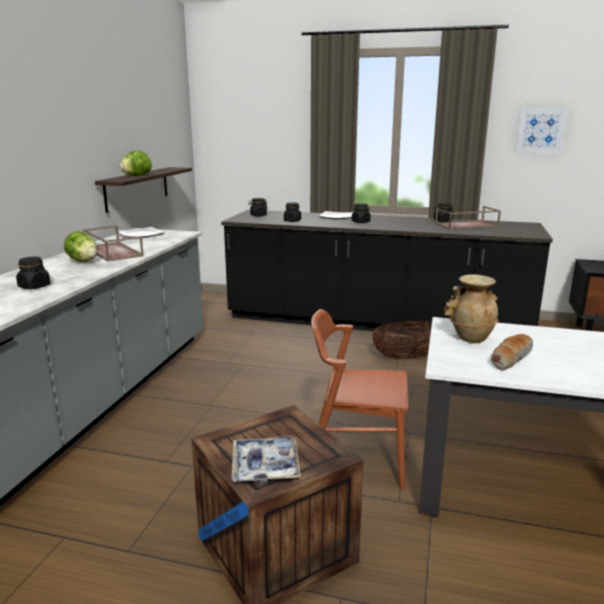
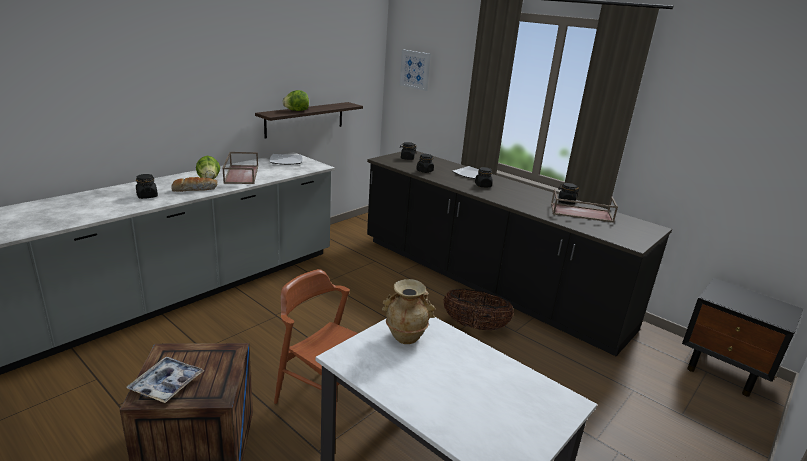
camera: 25 degrees right, 5 degrees up
(511, 358) = (405, 369): bread -> bread (195, 189)
(541, 130) = (697, 127): picture -> picture (415, 69)

